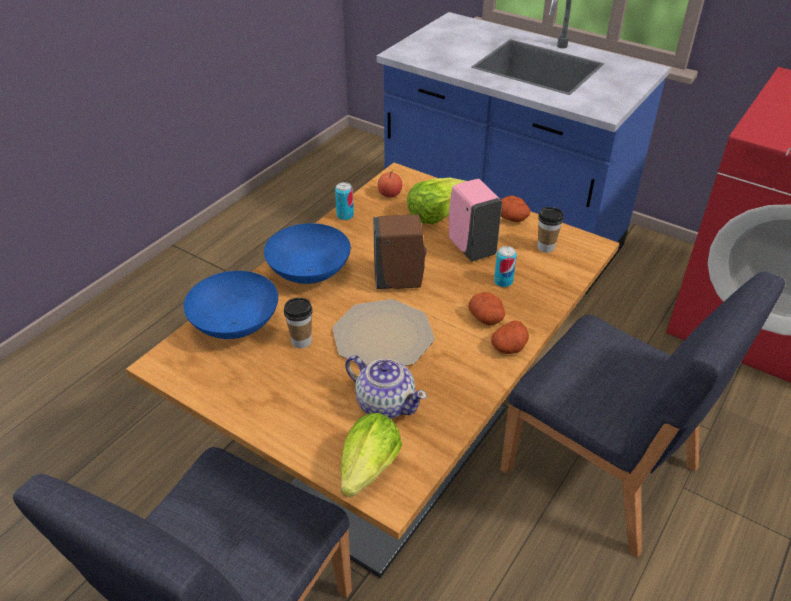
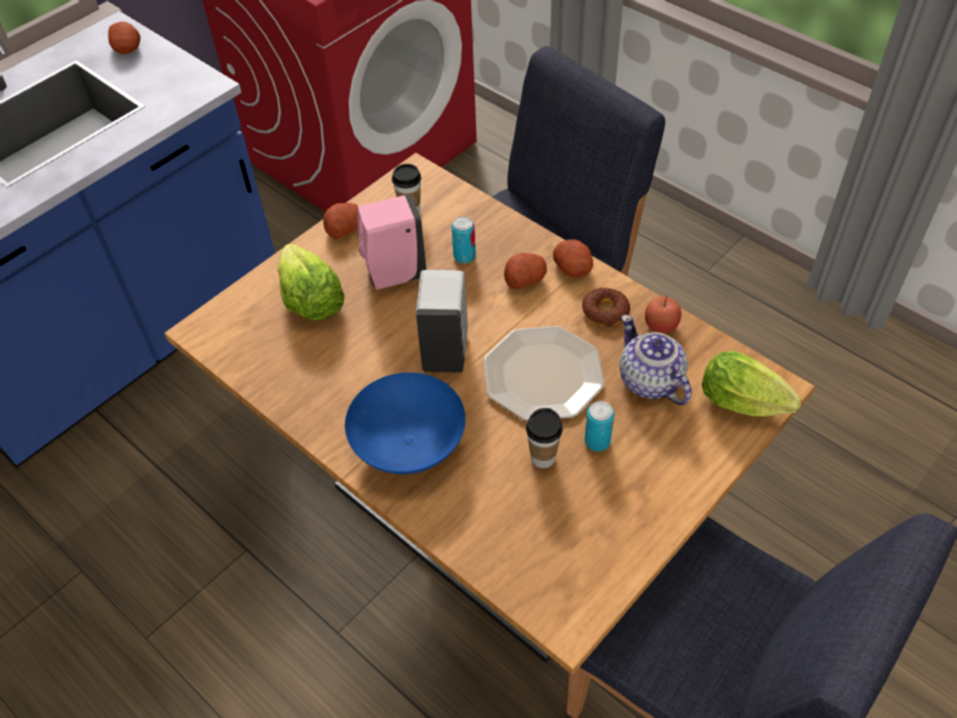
camera: 80 degrees left, 10 degrees up
(237, 326) = (503, 530): blue bowl -> none
(345, 216) = (285, 398): can -> can (597, 441)
(385, 403) = (650, 381): teapot -> teapot turned 75 degrees counterclockwise
(390, 194) = (248, 343): apple -> apple (661, 325)
(400, 281) = (445, 349): brown soap dispenser -> white soap dispenser
(462, 370) = (605, 311): none -> donut
(628, 78) = (128, 49): none -> potato

